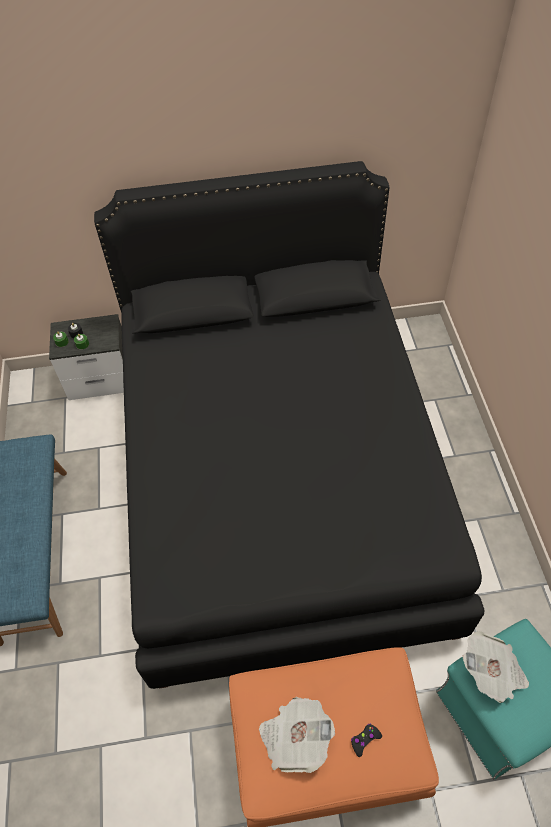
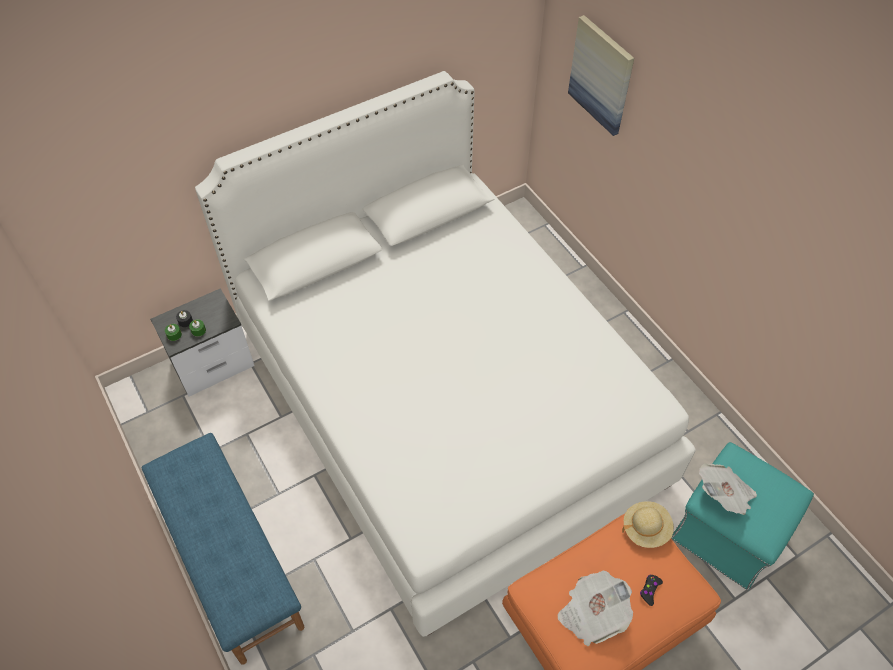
camera: 25 degrees left, 0 degrees up
(278, 480) = (445, 404): black bed -> white bed
(391, 674) = (646, 529): none -> beige hat
(516, 199) = (601, 75): none -> picture

